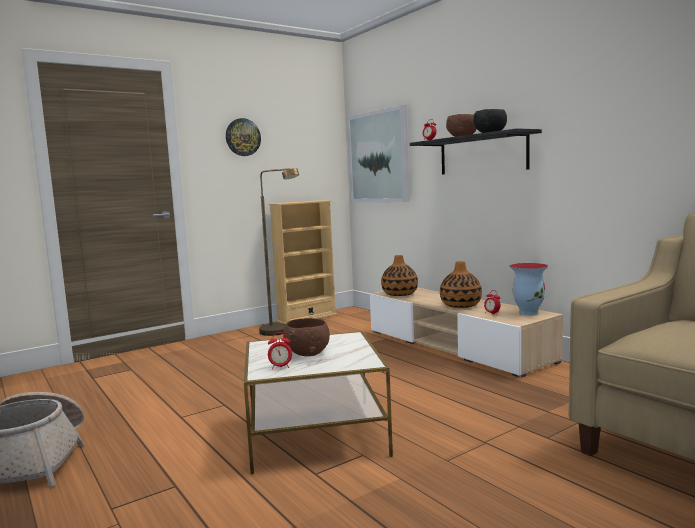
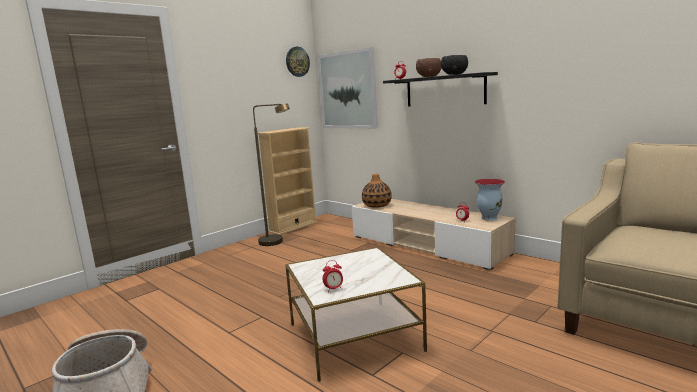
camera: 10 degrees left, 5 degrees up
(243, 137) = (233, 75): wall clock -> wall clock (297, 61)
(308, 353) = (348, 273): brown bowl -> none
(460, 305) = (432, 214): vase -> none

